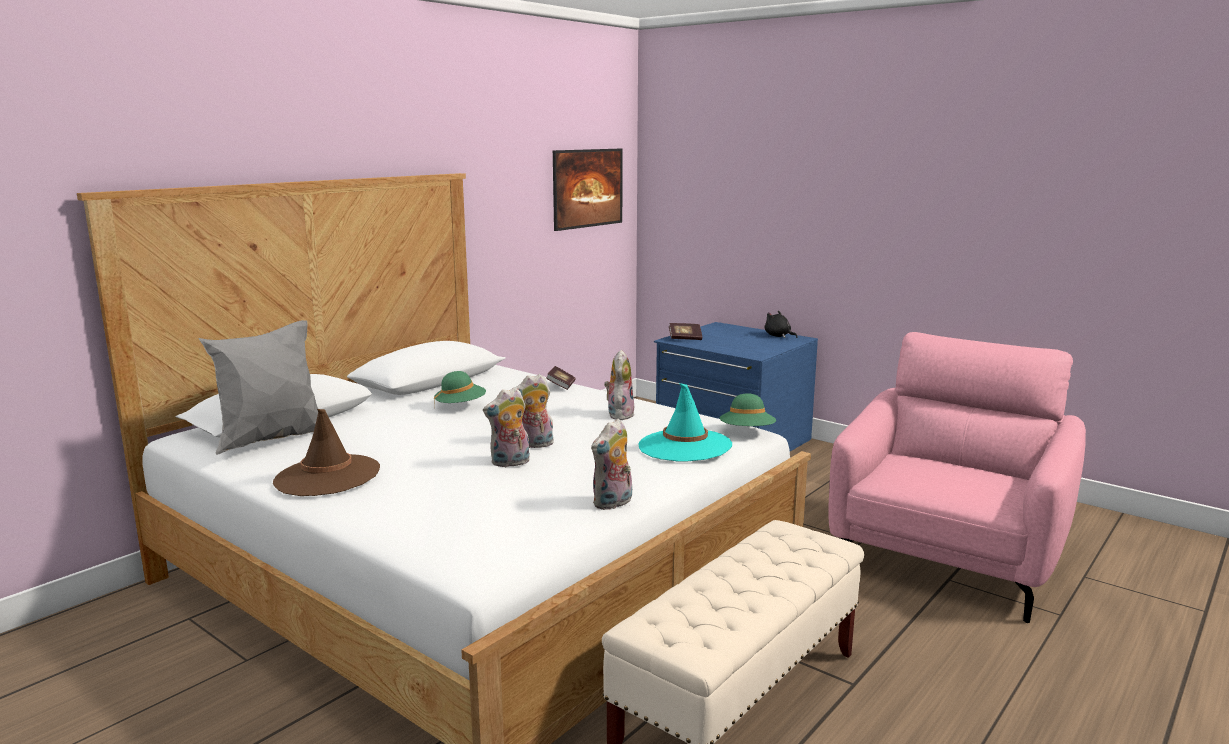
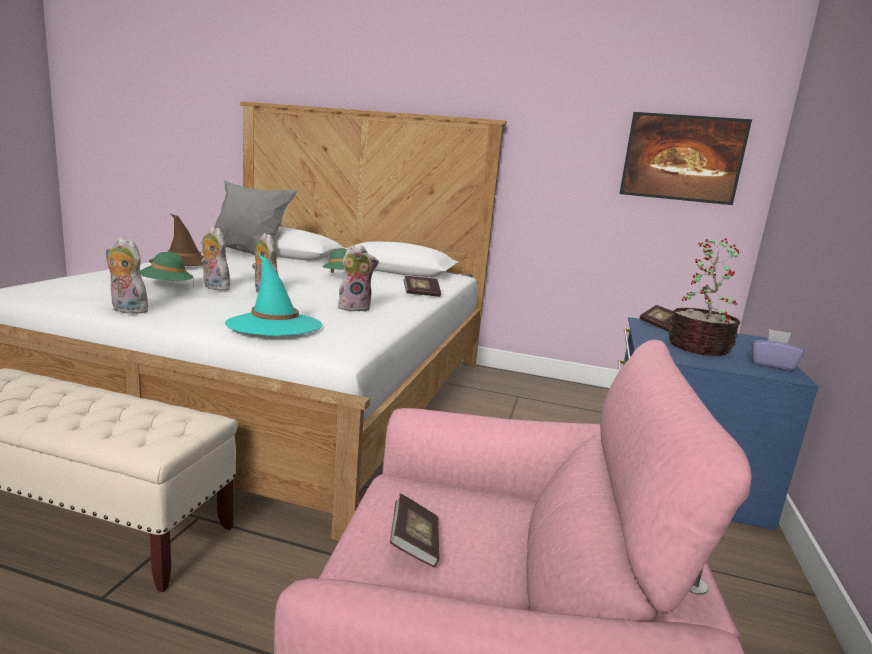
camera: 65 degrees right, 0 degrees up
(739, 342) = (697, 346): none -> potted plant
(747, 432) = (340, 348): green hat -> green hat (166, 287)
(778, 336) = (771, 364): black plush toy -> purple tissue box
(952, 482) = (414, 544): none -> book

